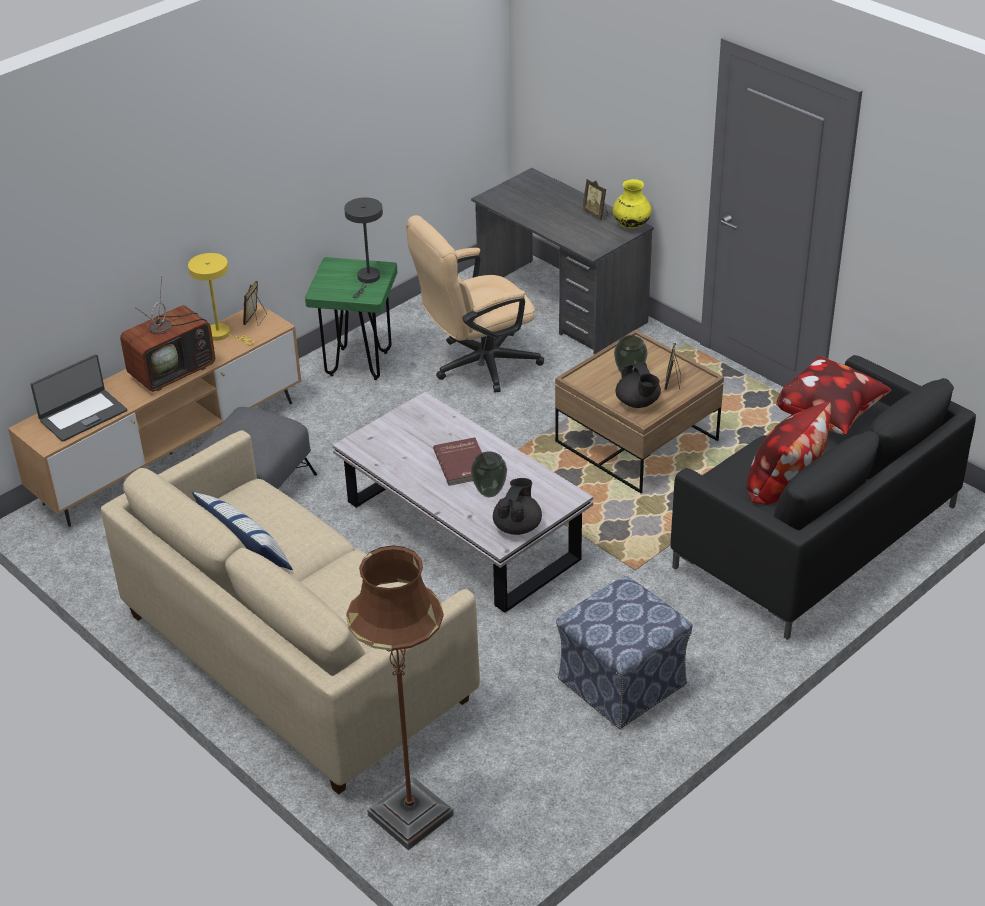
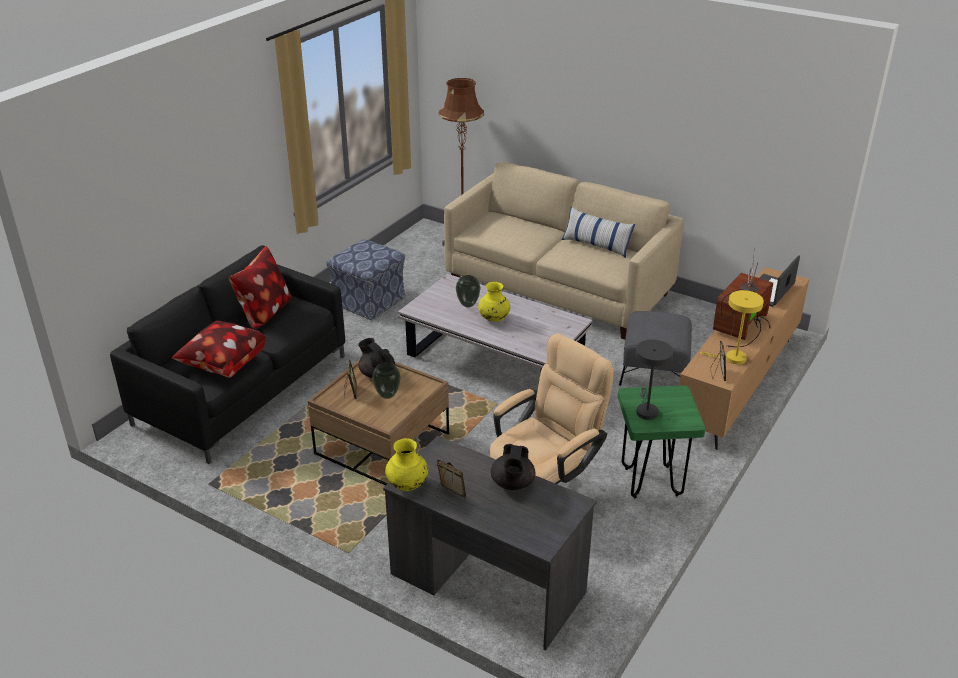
camera: 165 degrees right, 5 degrees down
(463, 463) = (494, 319): red book -> yellow vase
(517, 526) = (442, 289): black teapot -> black teapot (512, 484)

